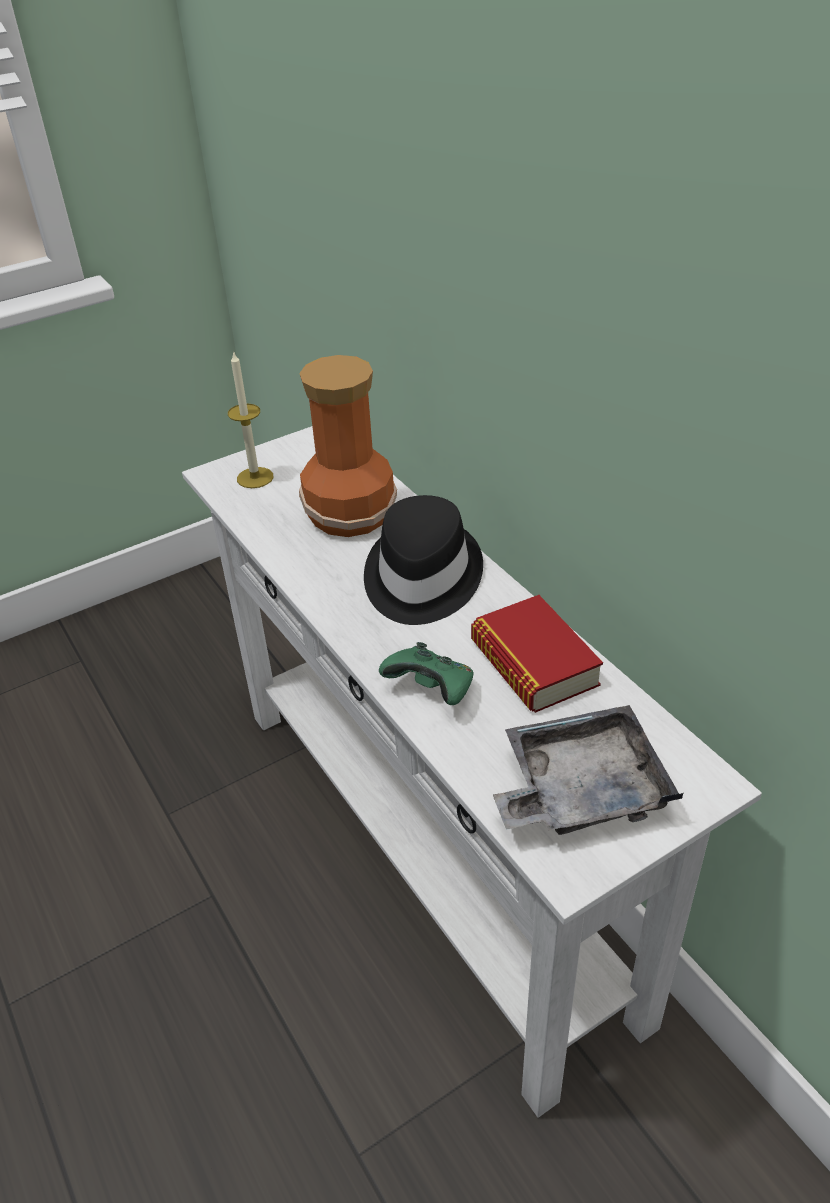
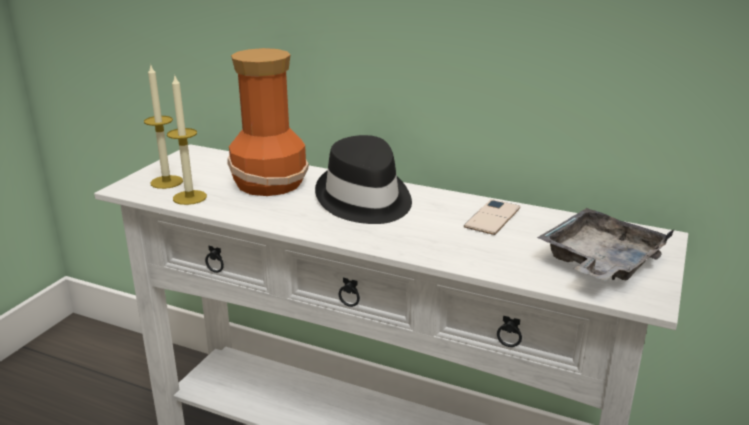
camera: 35 degrees left, 15 degrees down
(255, 510) = (189, 197): none -> candle
(432, 690) = (447, 248): green game controller -> none
(534, 663) = (492, 217): book -> phone

